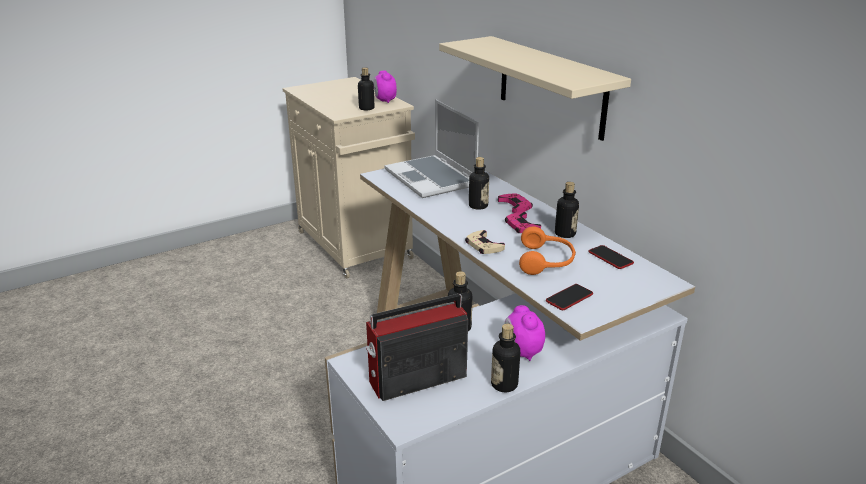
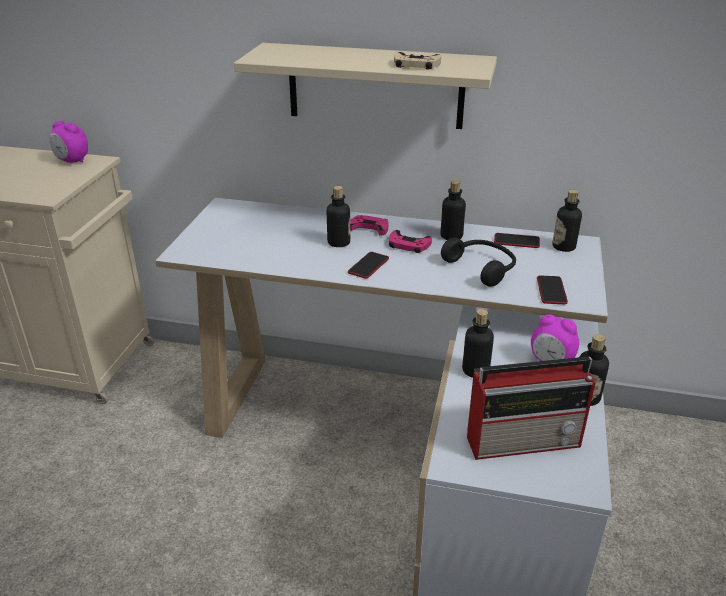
camera: 45 degrees left, 5 degrees up
(366, 108) = (67, 177): bottle -> bottle (563, 247)
(416, 379) = (525, 440): radio -> radio turned 120 degrees counterclockwise
(432, 178) = (245, 233): laptop -> none
(470, 226) = (368, 266): none -> phone
(483, 246) = (413, 279): beige game controller -> beige game controller (416, 65)
(546, 261) = (482, 268): orange headphones -> black headphones

